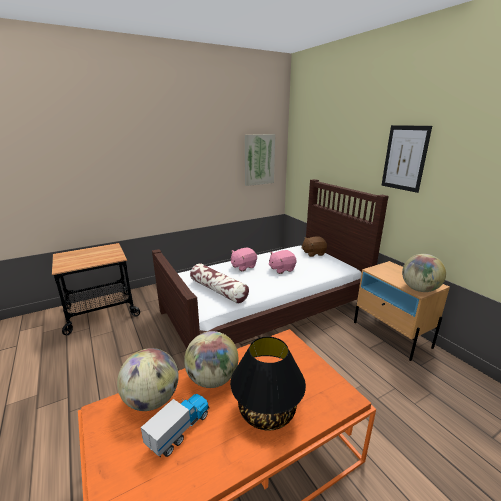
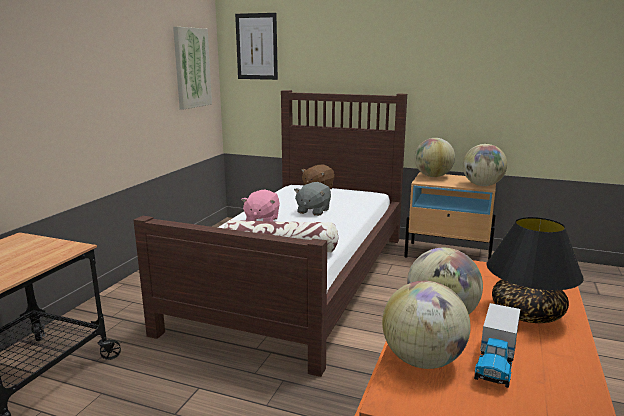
camera: 40 degrees left, 5 degrees down
(179, 430) = (495, 363): toy truck -> toy truck turned 150 degrees counterclockwise
(281, 269) = (313, 211): pink plush toy -> grey plush toy
(392, 268) = (433, 176): none -> globe
(405, 158) = (420, 47): picture -> picture (256, 46)

